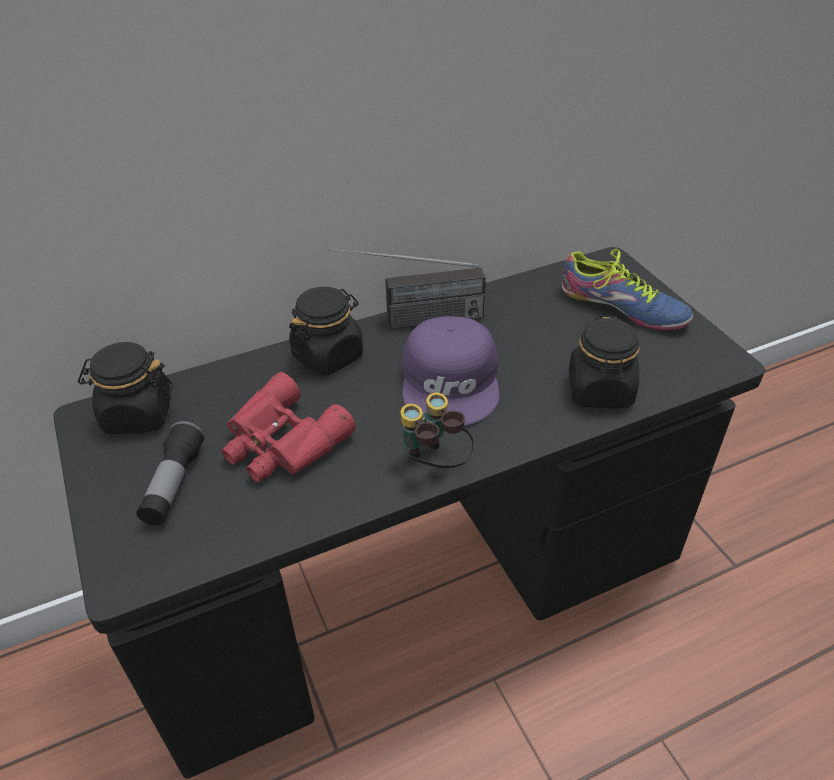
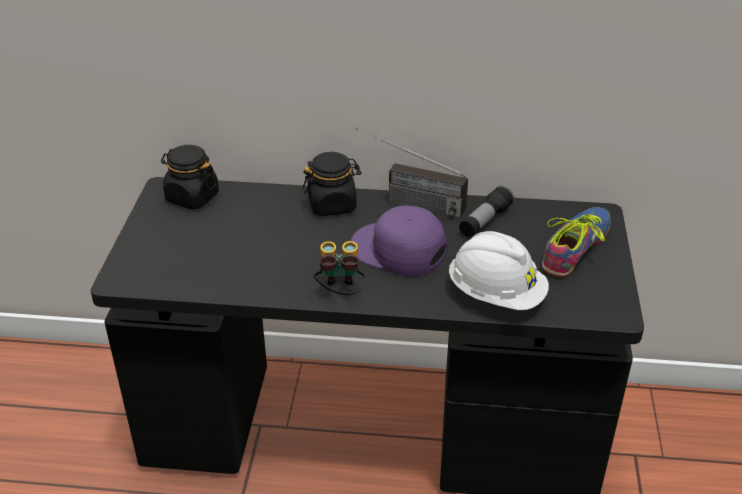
camera: 30 degrees right, 5 degrees down
(174, 484) = (181, 243): flashlight -> flashlight (484, 221)
(281, 443) = (259, 244): red binoculars -> none
(452, 381) = (398, 250): purple cap -> purple cap turned 90 degrees clockwise
(600, 390) = (496, 295): black jar -> white hard hat
(622, 306) = (575, 248): shoe -> shoe turned 120 degrees counterclockwise

